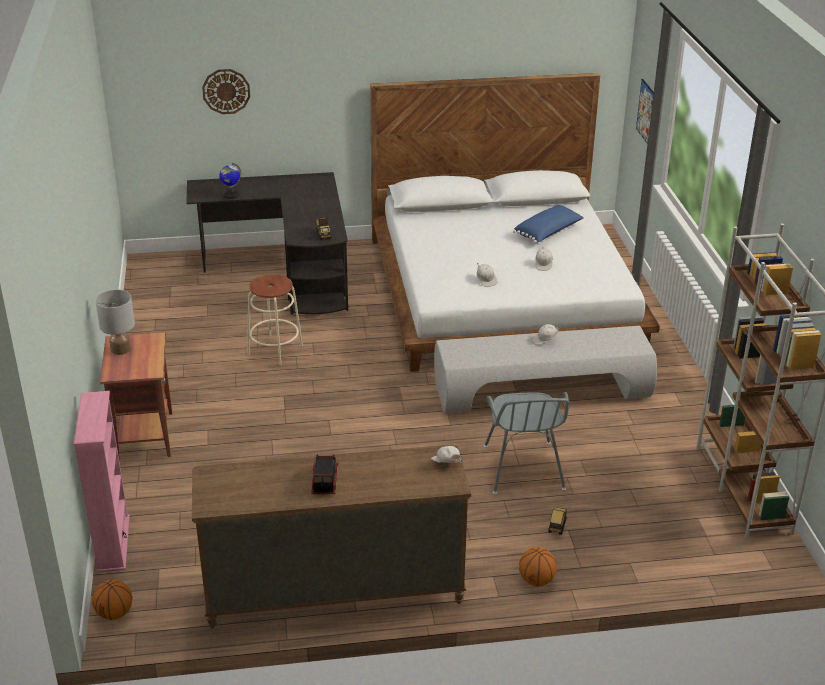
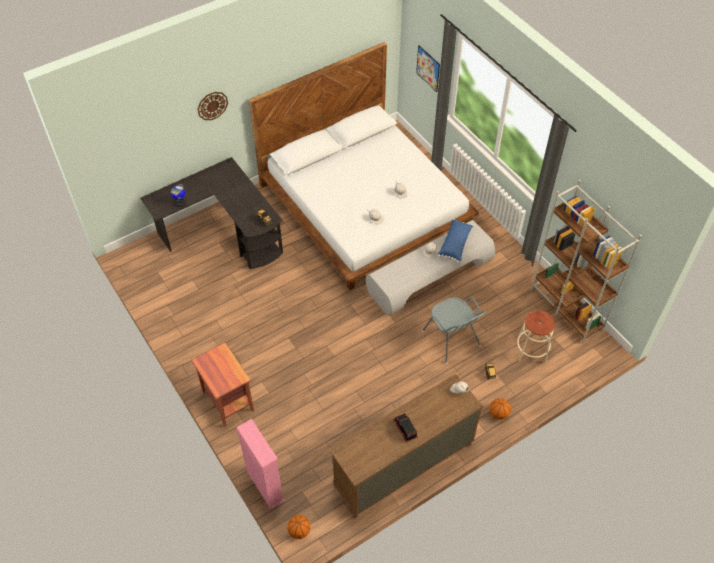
camera: 25 degrees left, 20 degrees up
(121, 349) = (209, 367): grey table lamp -> none
(226, 91) = (157, 137): wall clock -> wall clock (212, 105)
(275, 350) = (260, 302): beige stool -> beige stool (531, 351)
(548, 233) = (387, 162): blue pillow -> blue pillow (455, 244)

